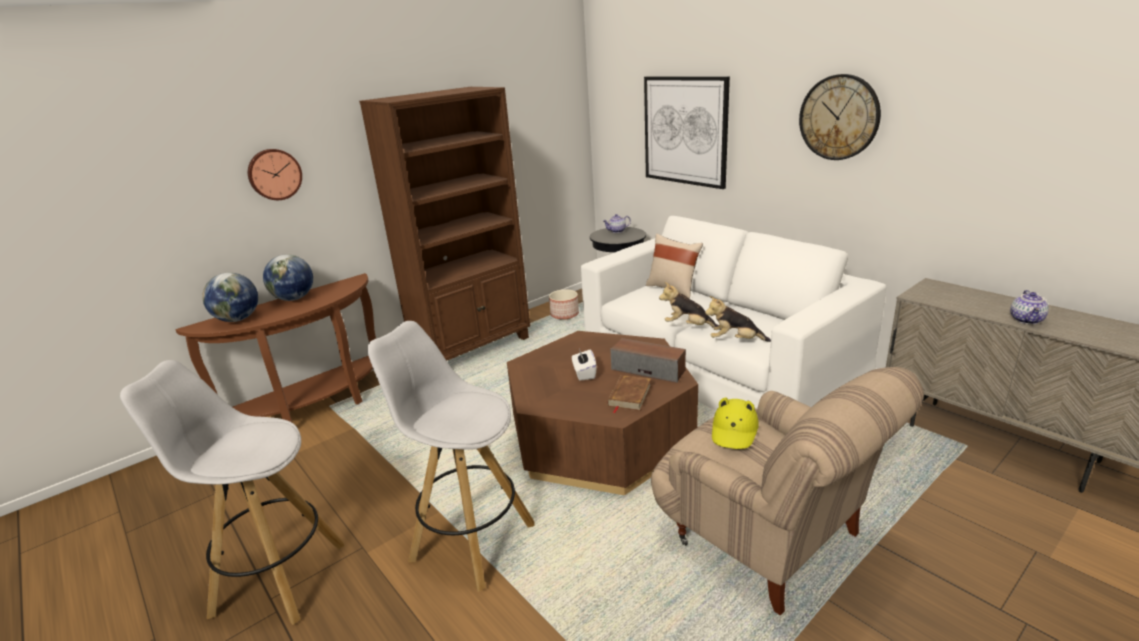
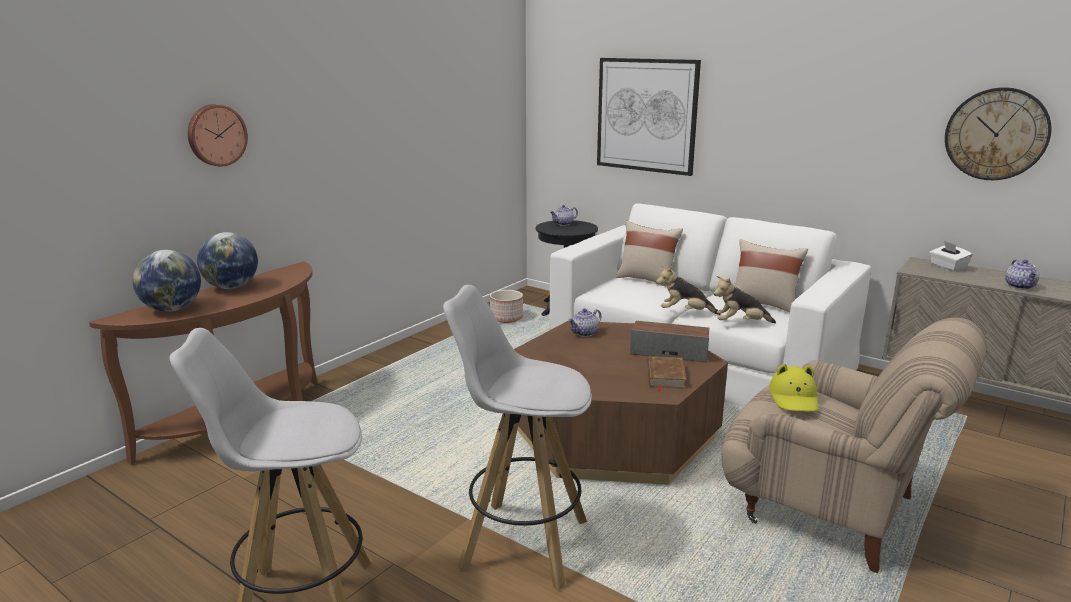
camera: 15 degrees left, 5 degrees down
(473, 348) = (416, 355): brown bookcase -> none
(584, 345) = (584, 333): none -> teapot
(584, 373) = (603, 359): white tissue box -> white tissue box (947, 267)
(770, 319) = (764, 304): none -> beige pillow
(839, 117) = (820, 102): wall clock -> wall clock (996, 134)

